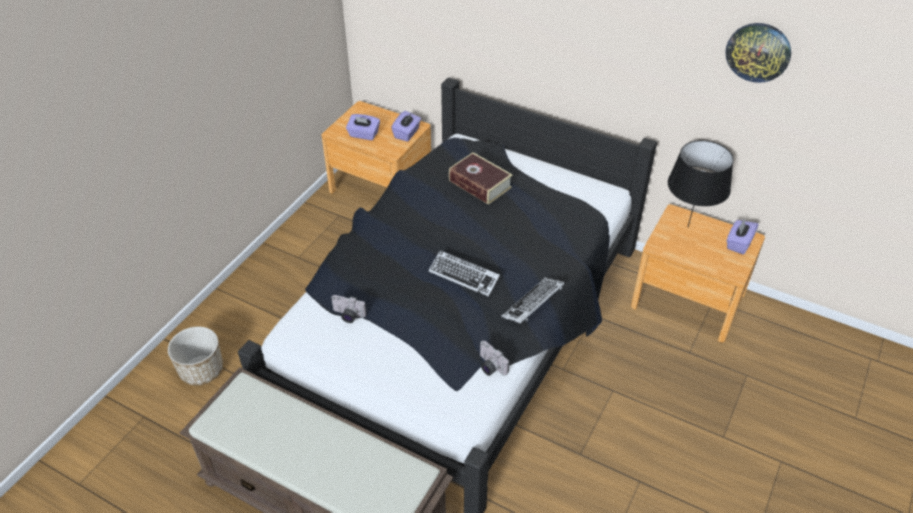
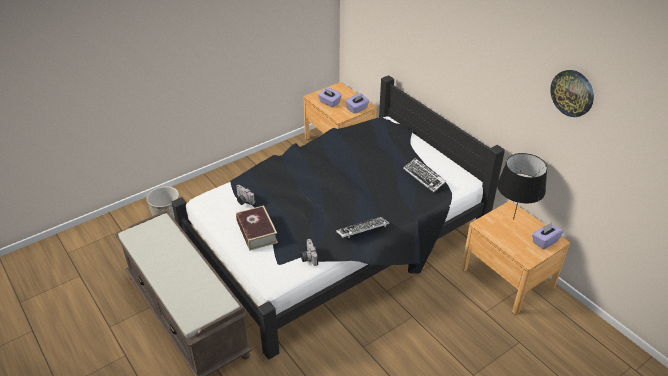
camera: 25 degrees right, 5 degrees down
(464, 276) = (329, 200): keyboard -> keyboard (424, 177)
(480, 184) = (378, 149): book -> book (257, 232)

